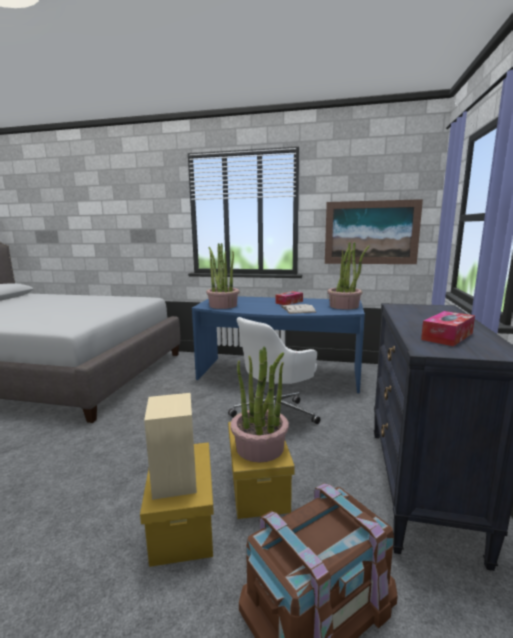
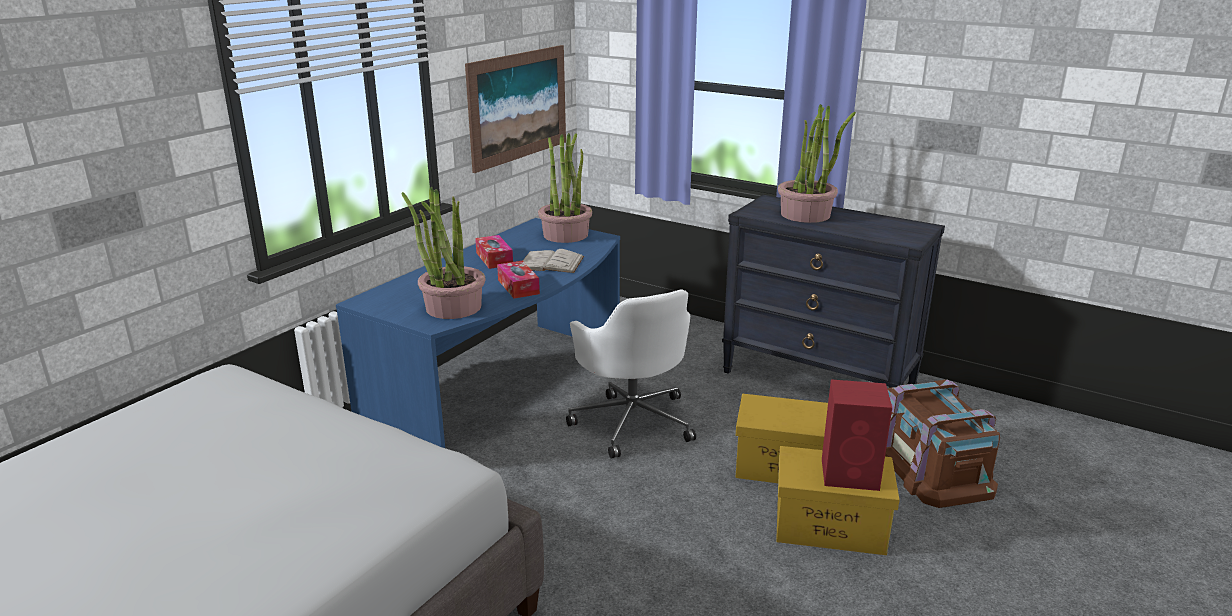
camera: 70 degrees left, 10 degrees up
(175, 481) = (851, 474): beige speaker -> red speaker
(260, 447) = (804, 415): potted plant -> potted plant (806, 214)
(447, 336) = (875, 227): tissue box -> tissue box (518, 287)

